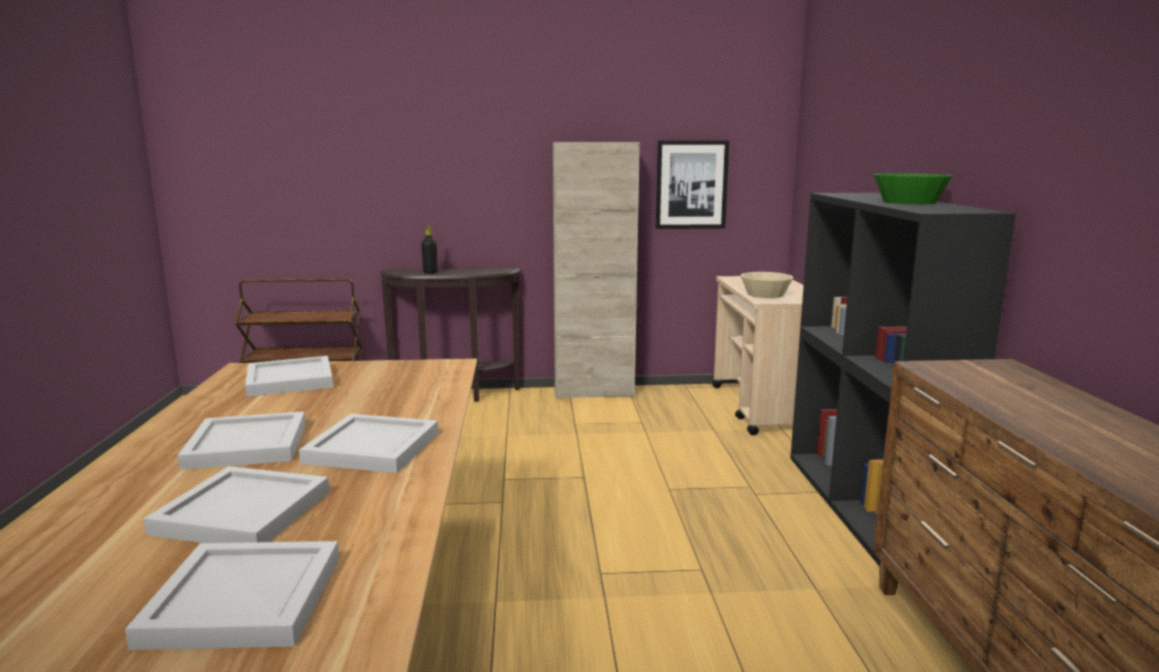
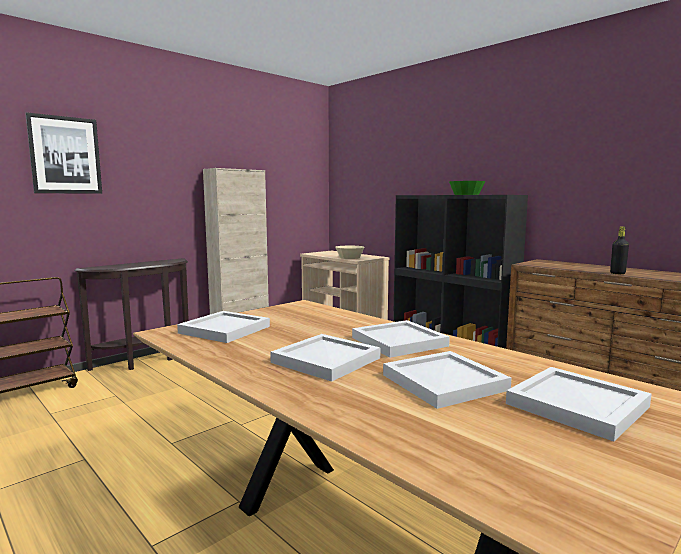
camera: 40 degrees left, 5 degrees down
(430, 273) = (128, 266): black bottle -> black bottle (617, 273)
(691, 184) = (282, 198): picture -> picture (65, 155)

